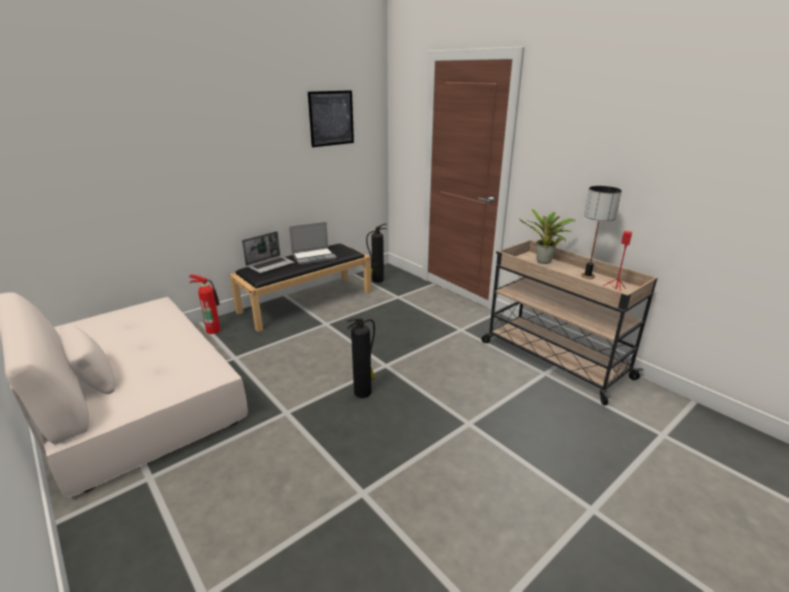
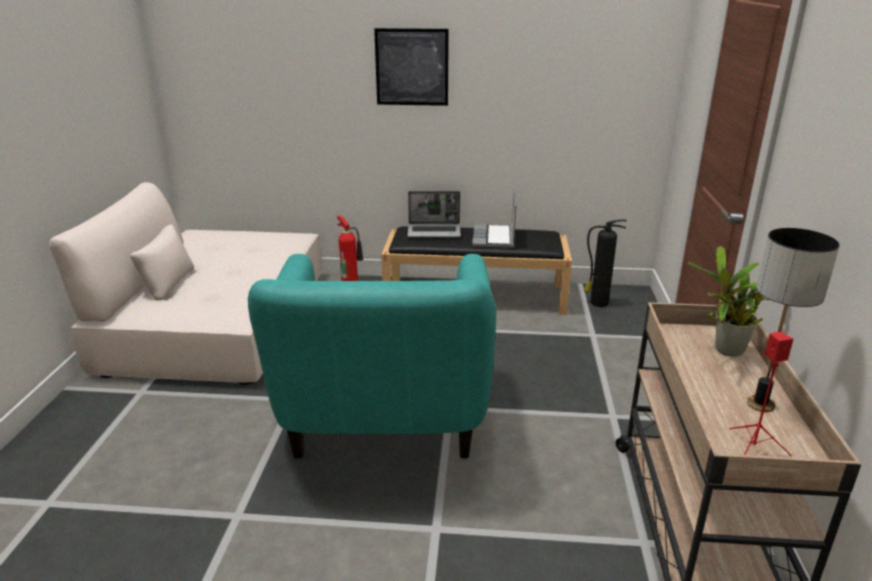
camera: 45 degrees right, 0 degrees up
(314, 257) = (494, 238): laptop -> laptop turned 75 degrees clockwise
(331, 118) = (575, 47): picture -> picture (412, 67)
(363, 392) = (384, 422): fire extinguisher -> turquoise armchair

